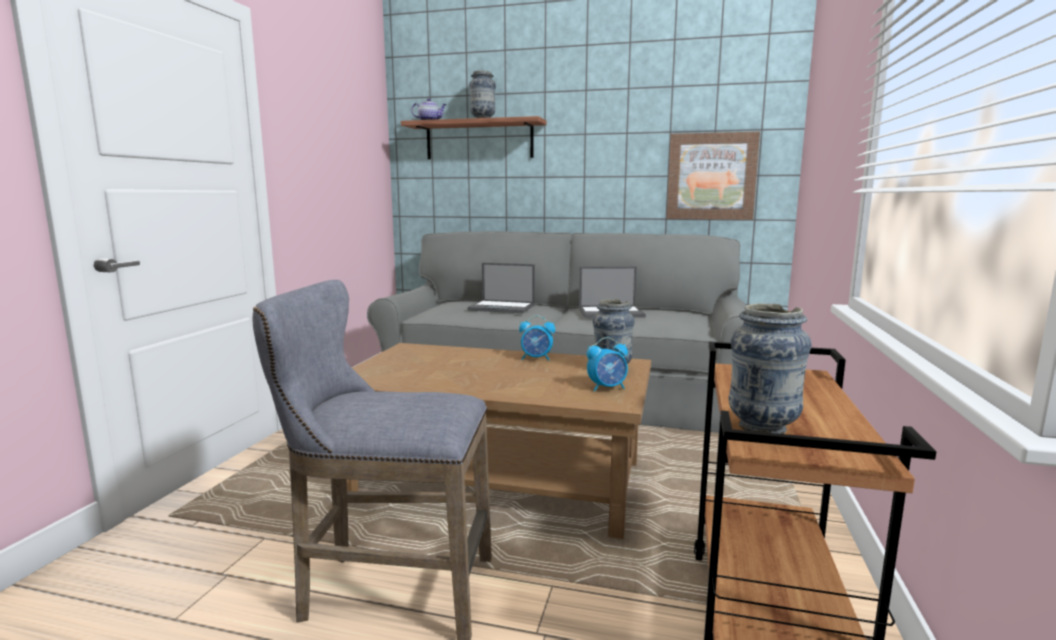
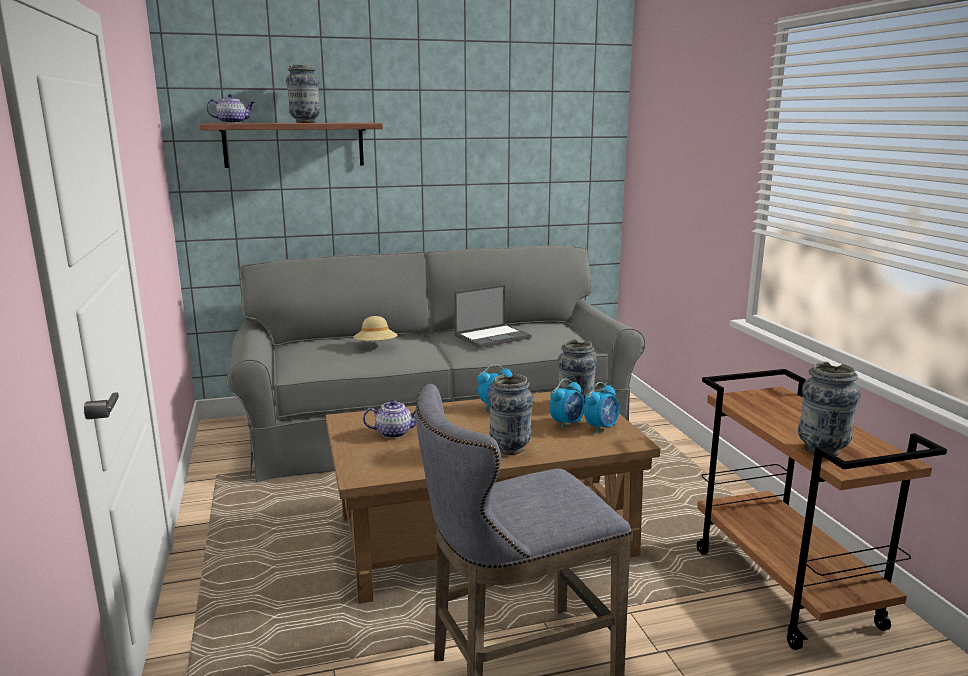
camera: 30 degrees left, 5 degrees up
(424, 360) = (394, 433): none -> teapot
(493, 386) = (510, 449): none -> vase
(502, 307) = (376, 346): laptop -> beige hat
(579, 379) = (567, 423): none -> alarm clock
(711, 176) = (550, 183): picture -> none

